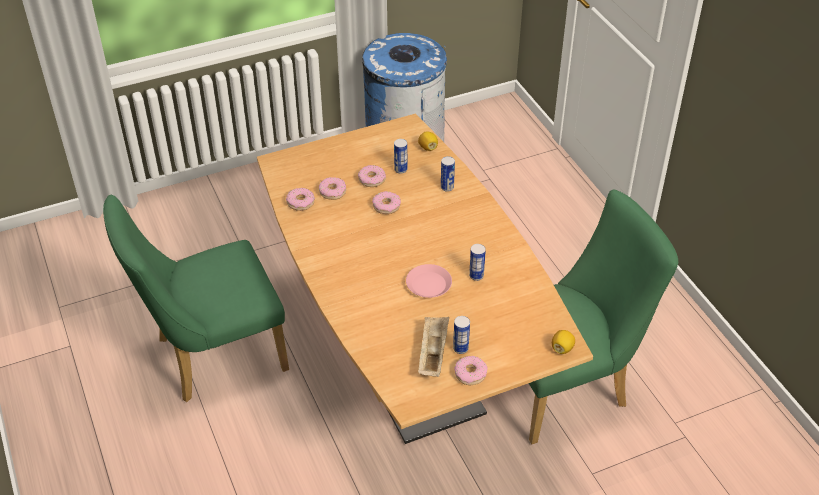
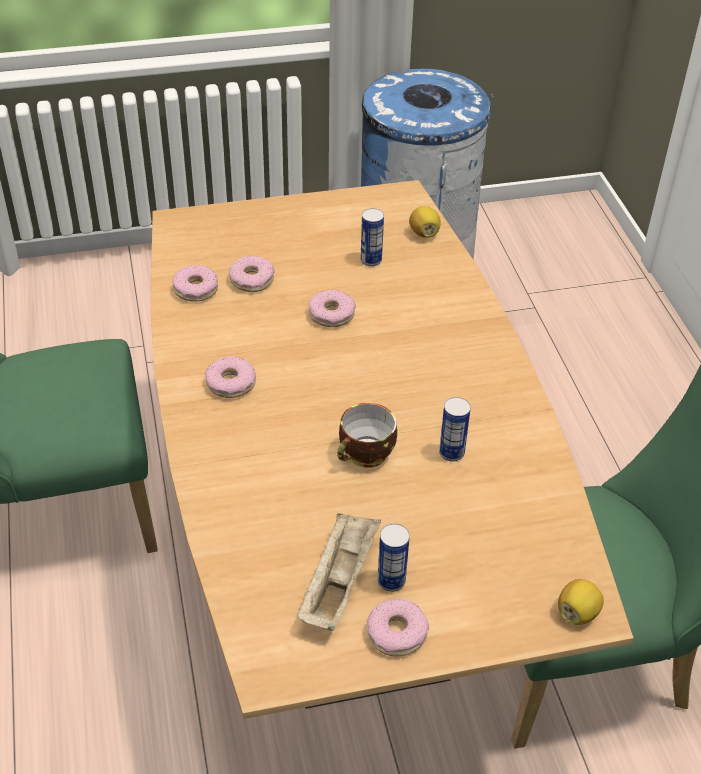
camera: 10 degrees right, 0 degrees up
(372, 179) = (320, 269): donut -> donut (231, 383)
(429, 284) = (366, 455): pink plate -> cup
(447, 187) = (439, 298): can -> none

